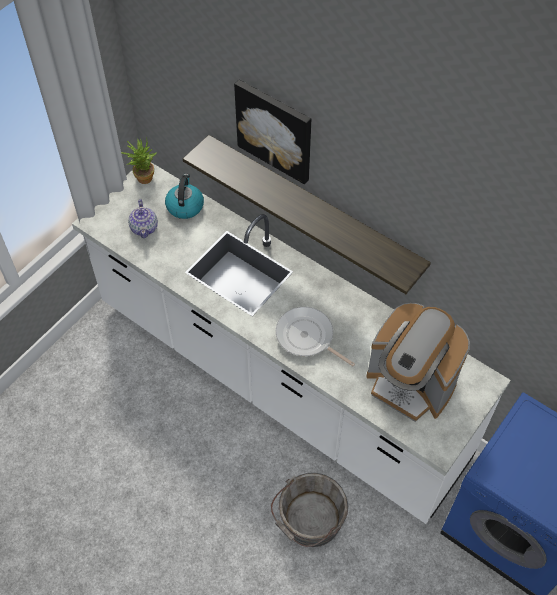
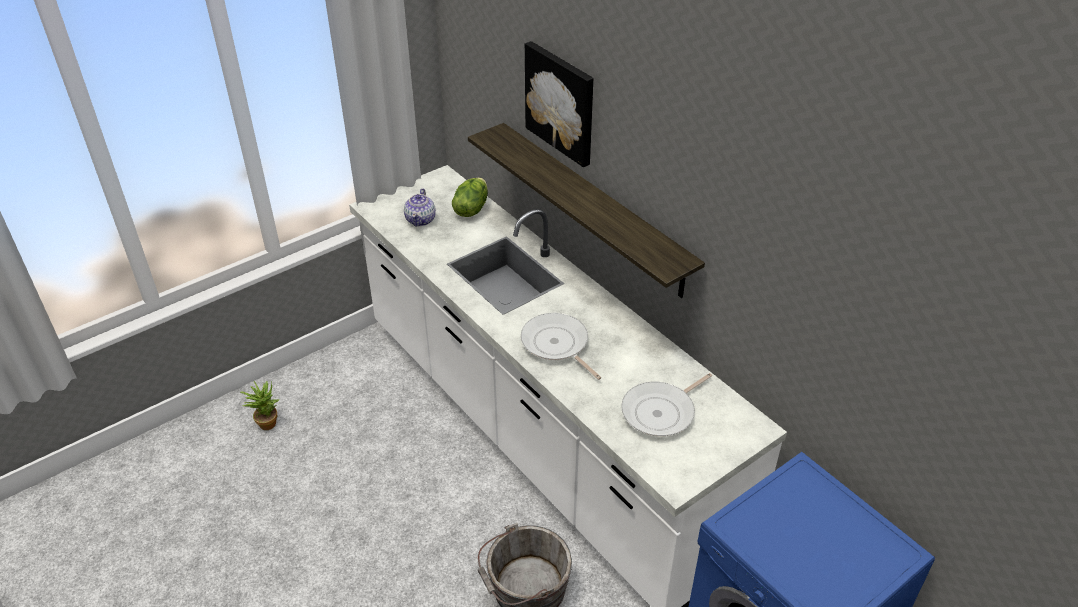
camera: 15 degrees right, 15 degrees down
(143, 176) = (438, 178): potted plant -> potted plant (267, 421)
(185, 206) = (471, 209): kettle -> lettuce
(410, 384) = (661, 412): coffee machine -> frying pan

